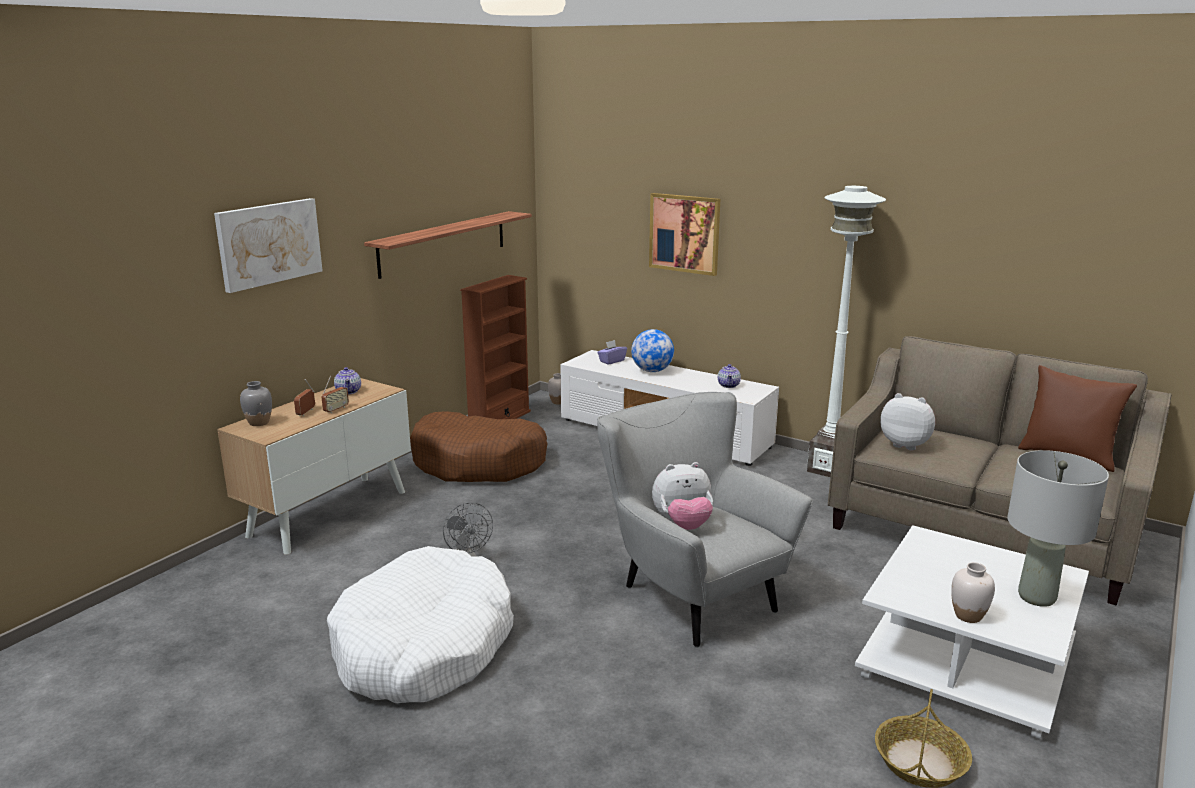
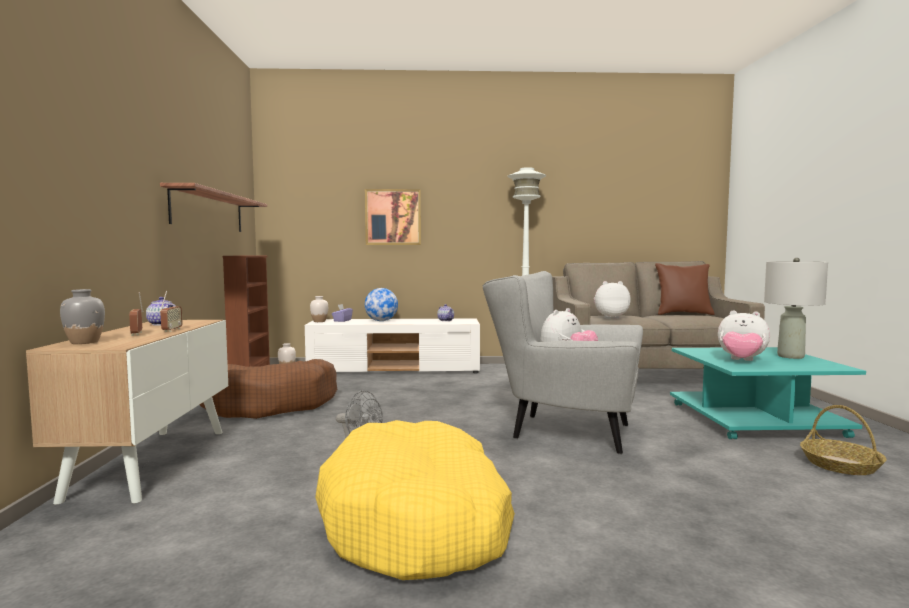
camera: 35 degrees left, 15 degrees down
(269, 243) = (86, 142): picture -> none
(424, 646) = (417, 521): white dog bed -> yellow dog bed
(934, 583) = (741, 360): none -> plush toy
(968, 616) = (789, 366): white vase -> white vase (319, 321)
(968, 661) = (755, 419): white coffee table -> turquoise coffee table

